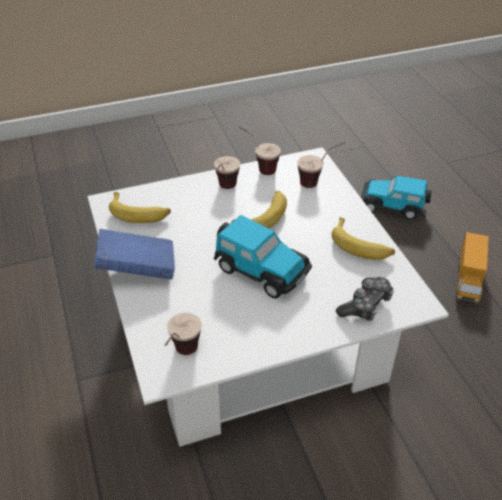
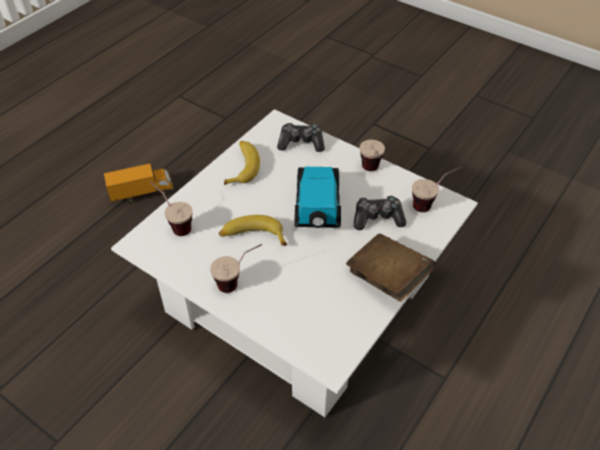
camera: 125 degrees left, 5 degrees up
(137, 269) = (387, 278): blue book -> brown book
(139, 213) = (324, 325): banana -> none
(205, 303) = (377, 218): none -> game controller
(258, 167) = (182, 277): cup -> cup (372, 173)
(393, 206) = (62, 273): toy car -> none

